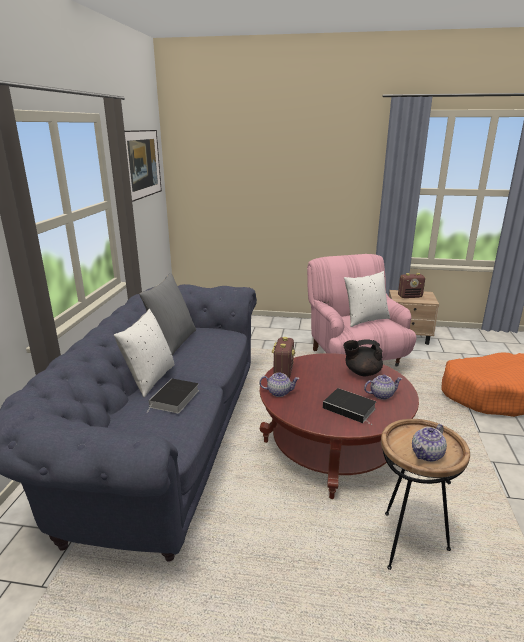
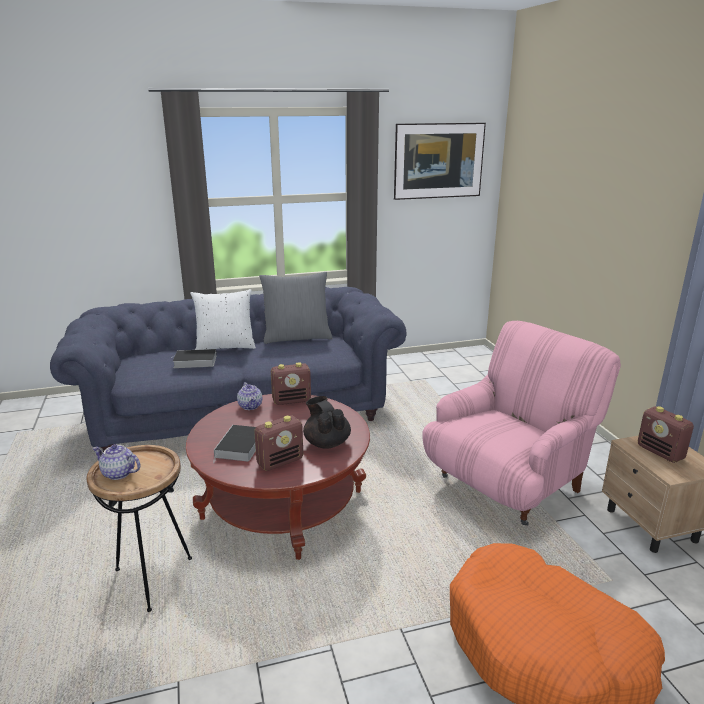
camera: 65 degrees right, 0 degrees up
(365, 320) = (495, 425): white pillow -> none
(381, 395) = (280, 461): teapot -> radio

